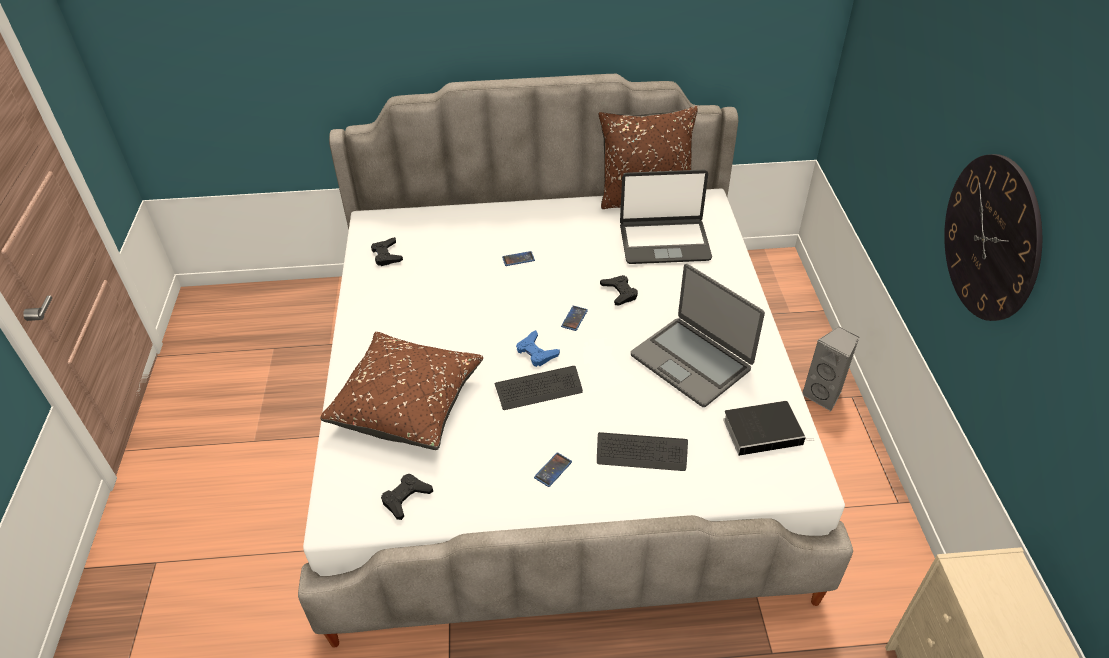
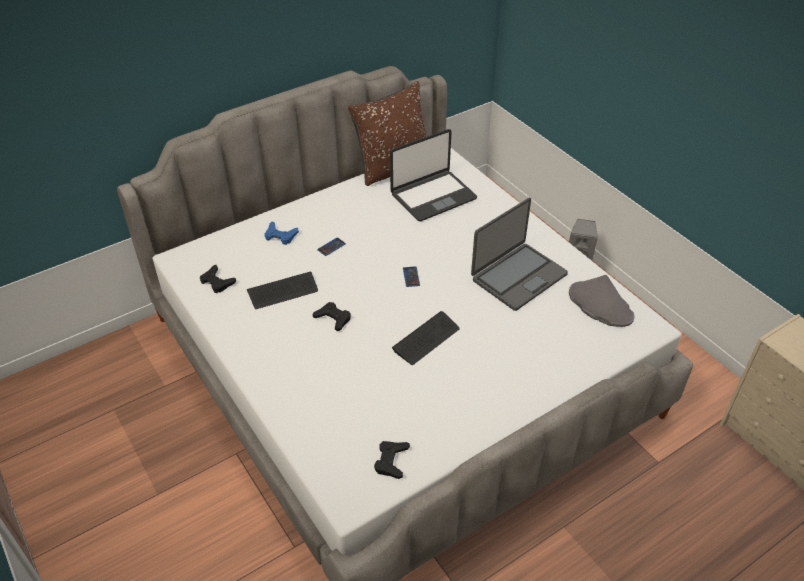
camera: 30 degrees left, 0 degrees up
(407, 404) = (334, 391): brown pillow -> none
(536, 352) = (402, 313): blue game controller -> blue game controller (280, 236)
(553, 470) = (482, 392): phone -> none
(619, 293) = (429, 245): black game controller -> black game controller (333, 318)
(641, 453) = (533, 354): keyboard -> keyboard (283, 291)
(691, 361) = (518, 276): laptop -> laptop turned 60 degrees counterclockwise
(764, 430) = (600, 305): book -> grey hat
(991, 238) = (706, 116): wall clock -> none

